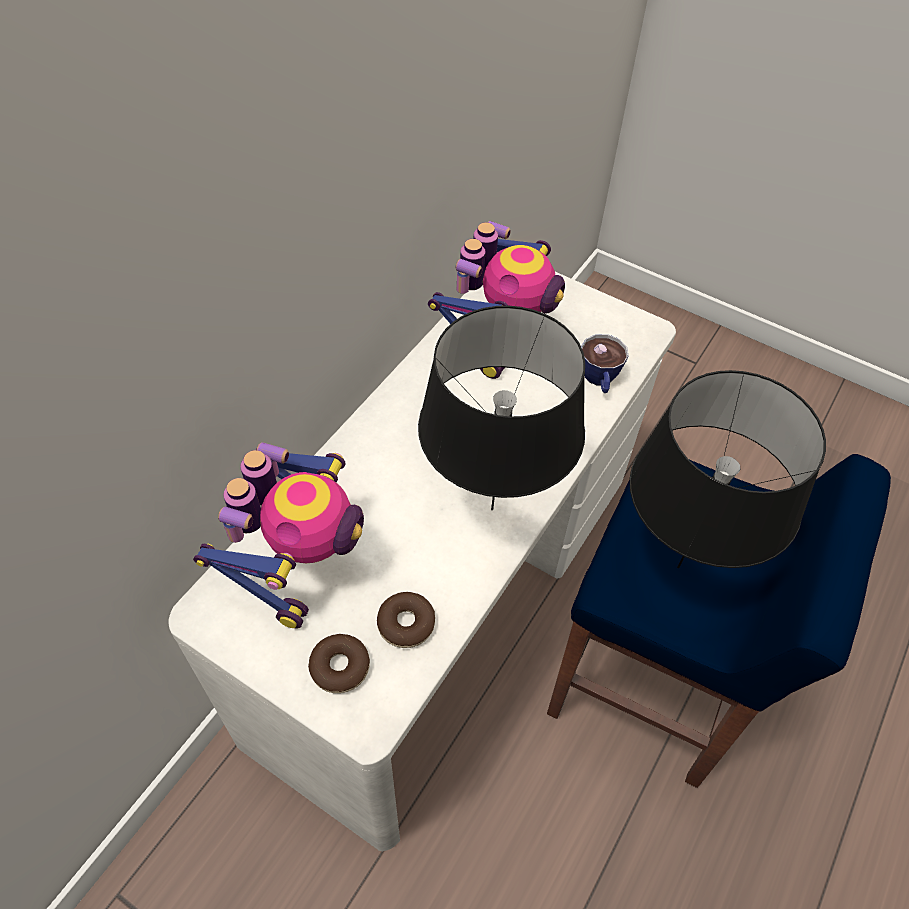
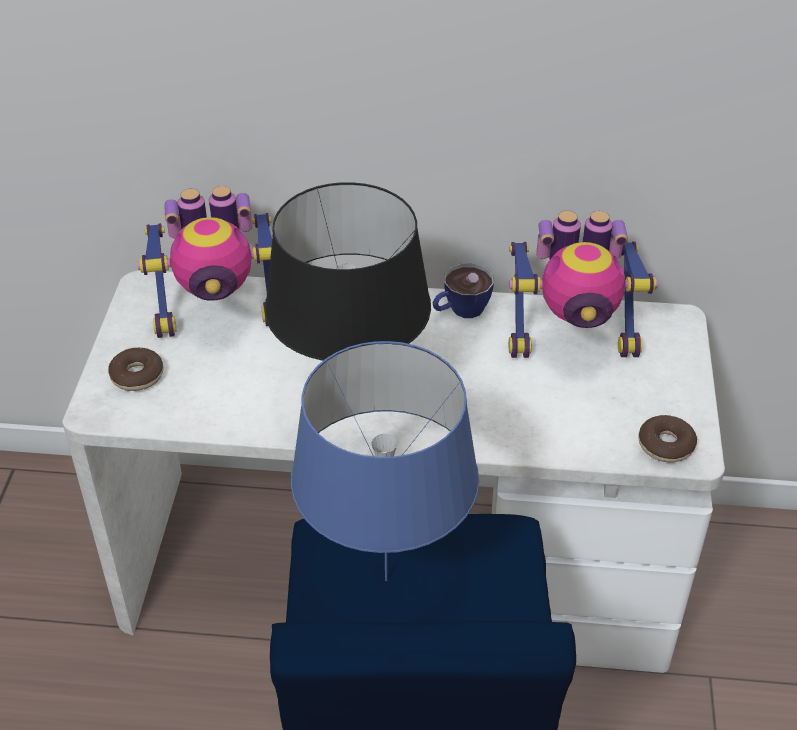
camera: 65 degrees right, 10 degrees down
(406, 624) = (198, 398): donut -> donut (666, 445)
(599, 380) = (577, 436): cup -> cup (460, 310)
(677, 567) = (386, 579): black table lamp -> blue table lamp

